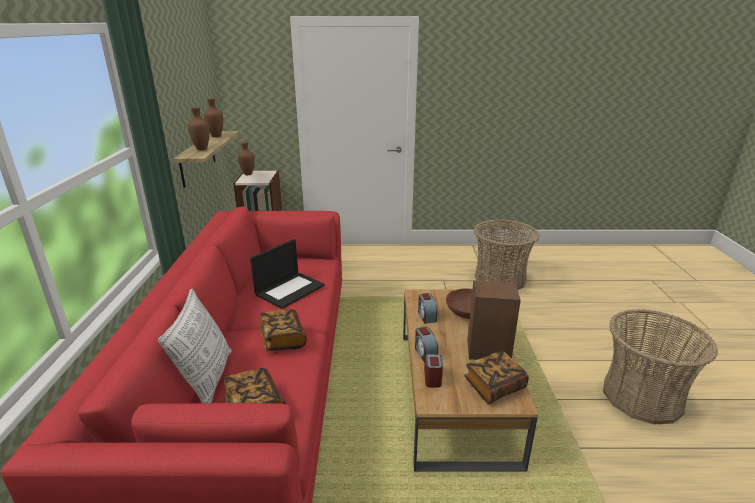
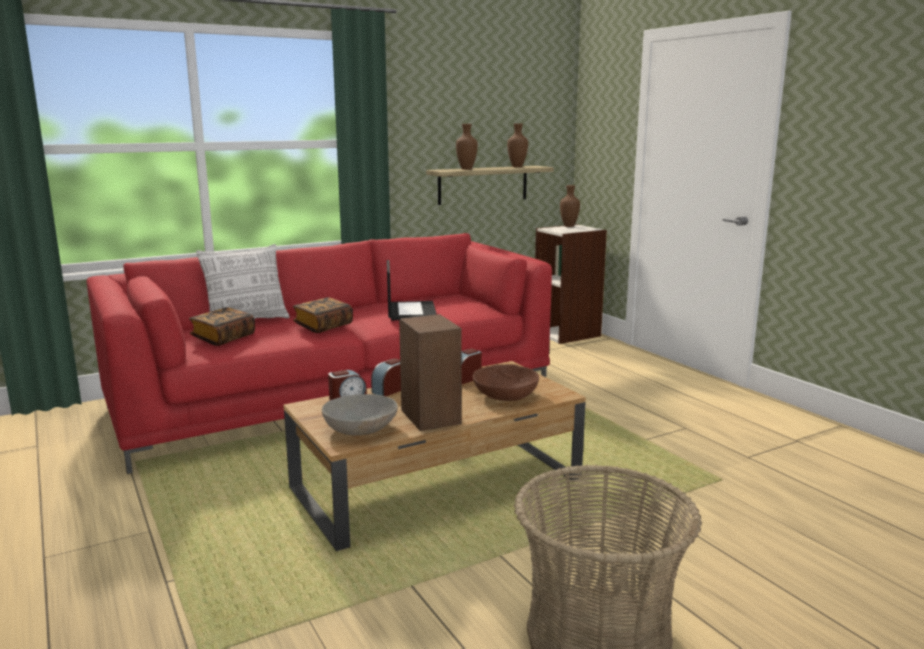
camera: 60 degrees right, 10 degrees down
(290, 289) = (410, 311): laptop -> laptop turned 105 degrees counterclockwise
(494, 386) = (361, 429): book -> grey bowl
(500, 278) = (771, 464): basket -> none

